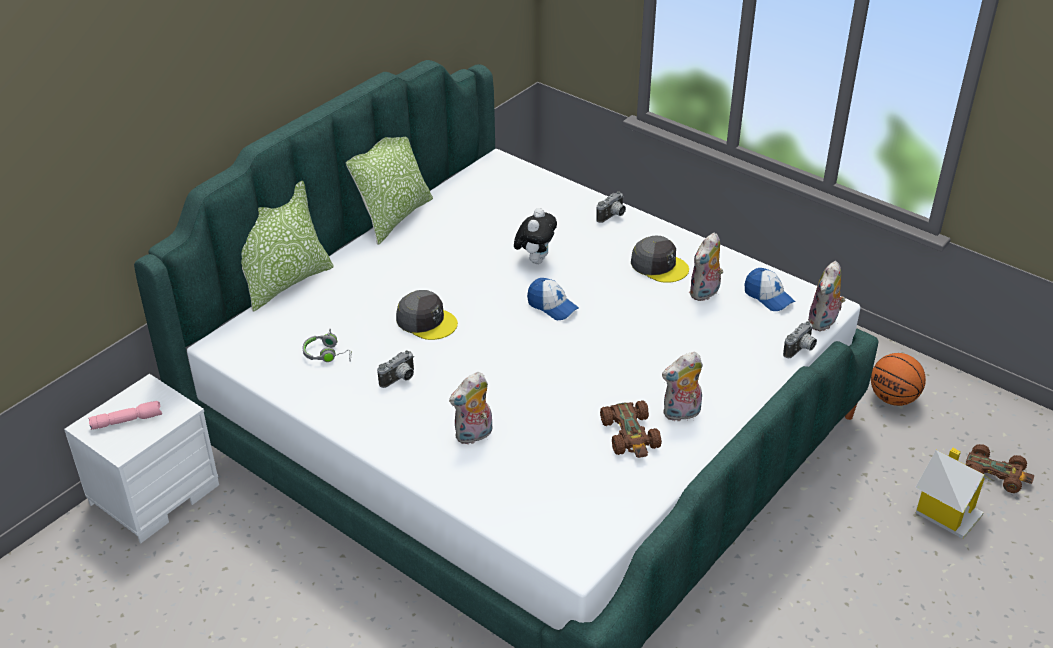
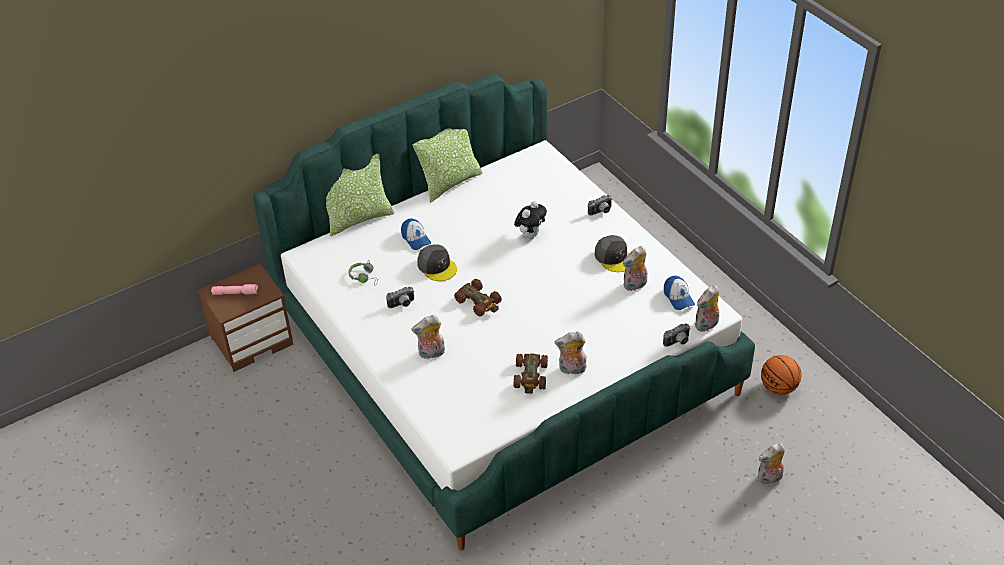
camera: 20 degrees right, 5 degrees up
(155, 493) = (252, 340): white nightstand -> brown nightstand
(552, 306) = (525, 273): cap -> cap (416, 239)
(946, 511) = (769, 479): toy house -> plush toy
(995, 474) = (822, 461): brown toy car -> brown toy car (479, 302)

